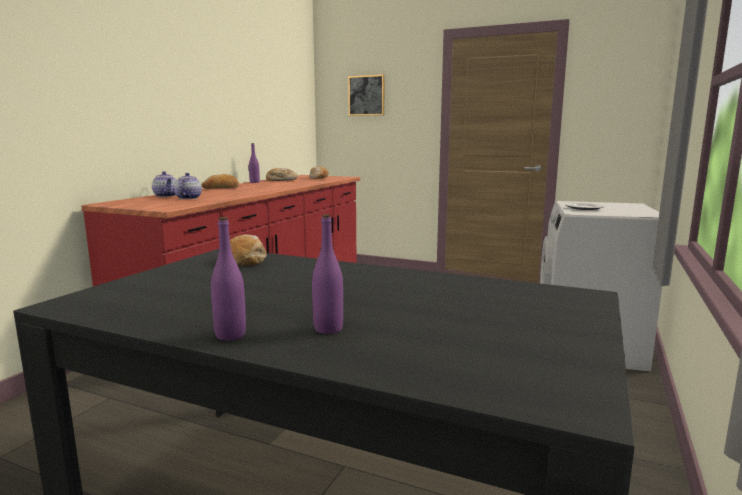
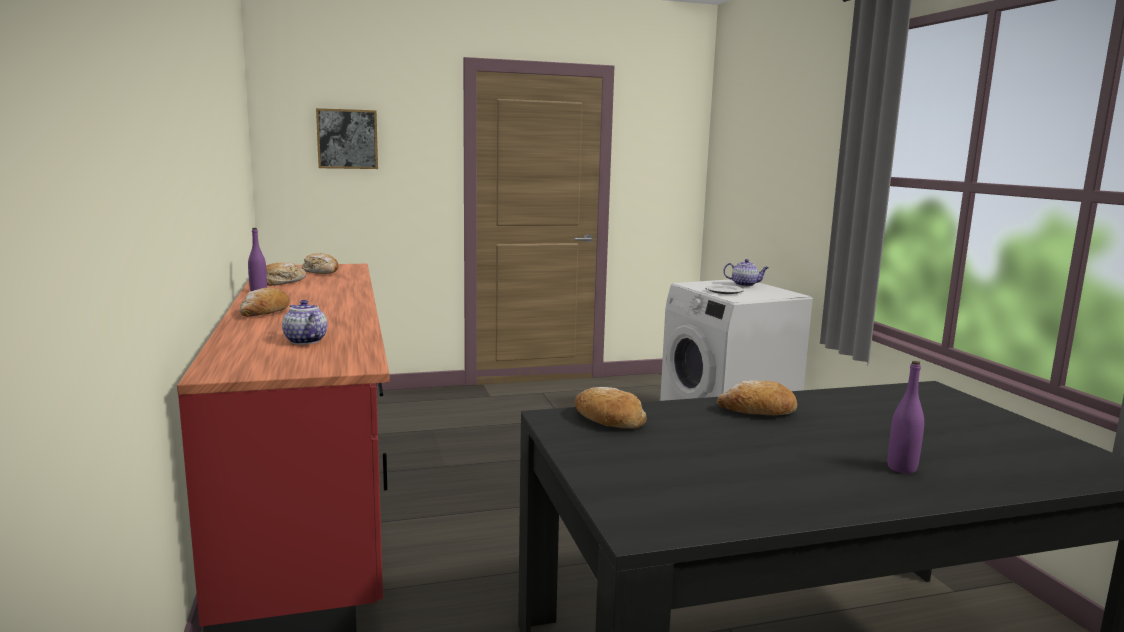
camera: 40 degrees left, 0 degrees up
(166, 196) = (245, 341): teapot -> teapot (745, 284)
(230, 335) = (870, 499): purple bottle -> none
(357, 275) = (757, 411): none -> bread

